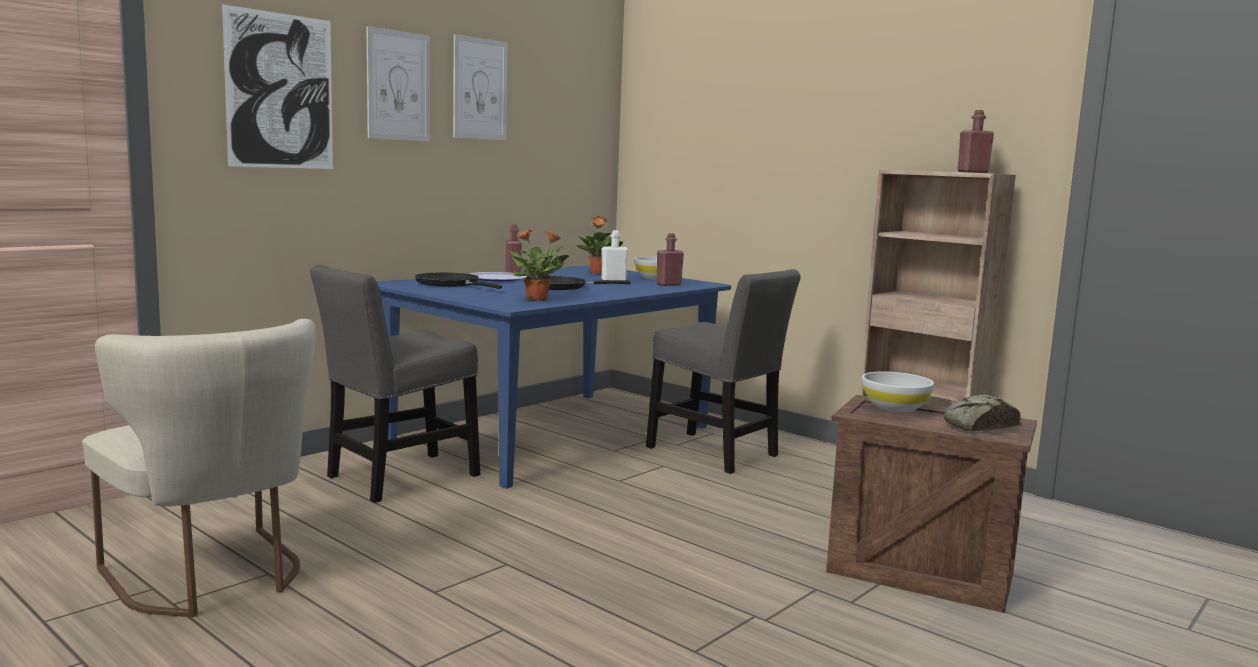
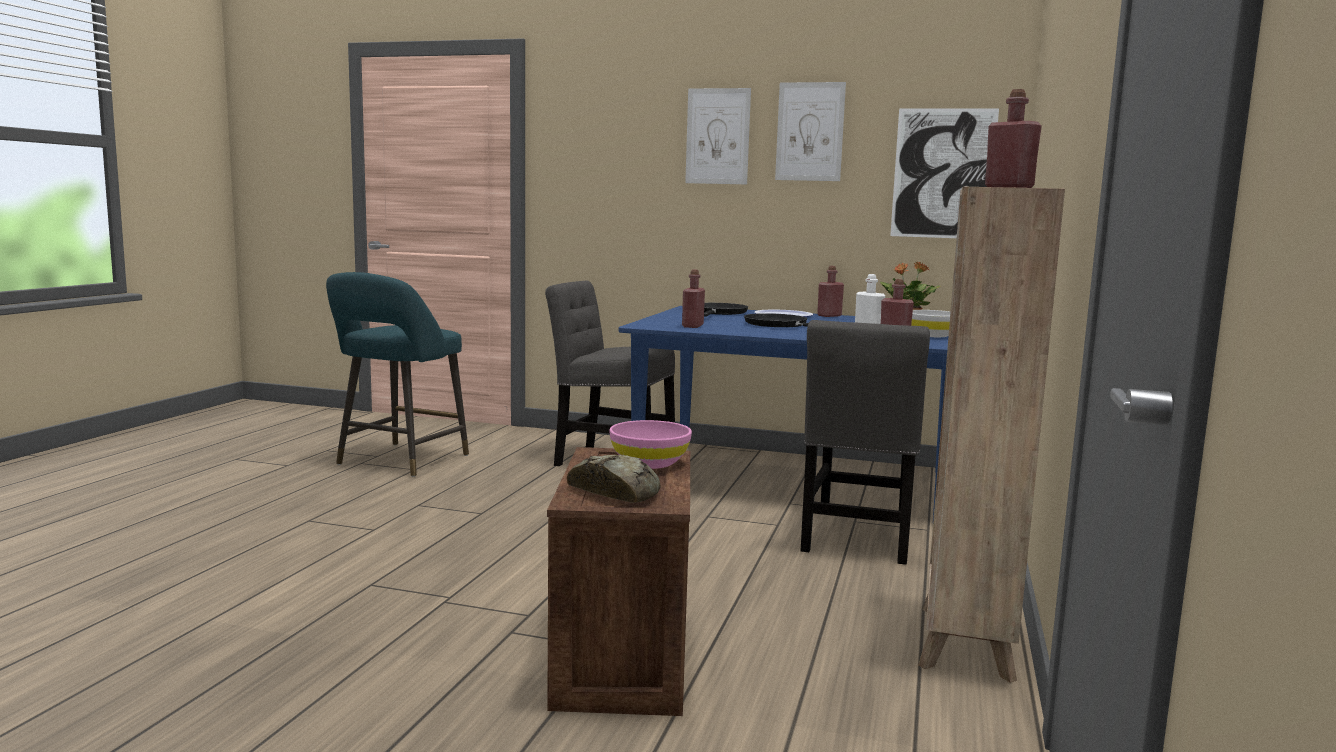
camera: 65 degrees right, 0 degrees up
(213, 578) = (399, 462): beige chair -> turquoise stool
(280, 91) = (613, 149): picture -> picture (943, 173)
(538, 299) = (692, 326): potted plant -> red bottle
(894, 407) = (649, 463): white bowl -> pink bowl

